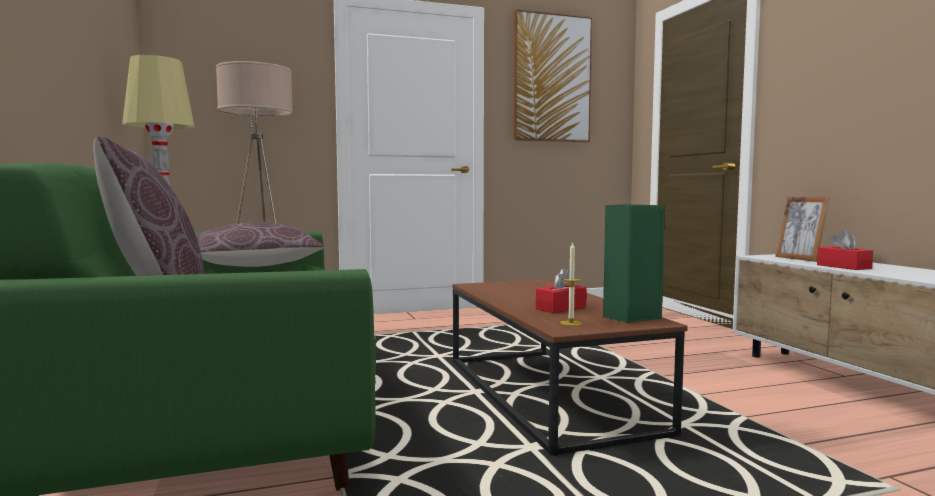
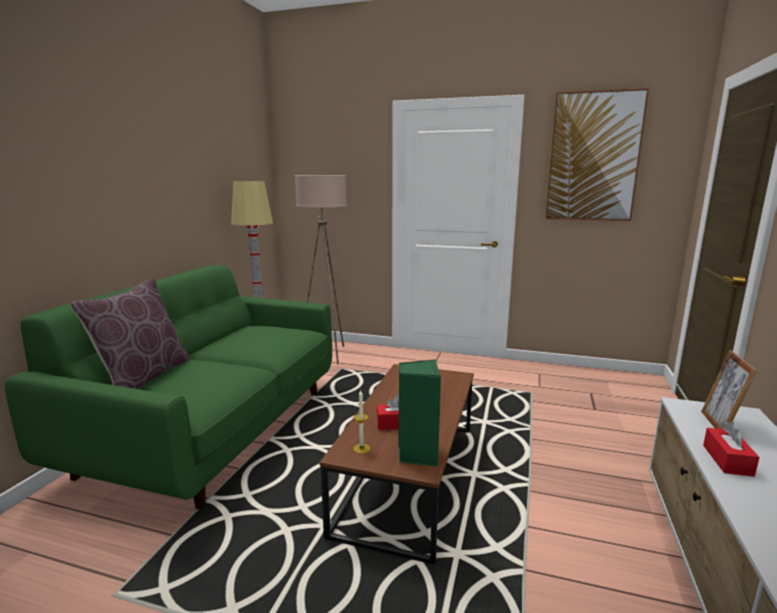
camera: 35 degrees right, 10 degrees up
(253, 266) = (268, 330): brown pillow -> none

